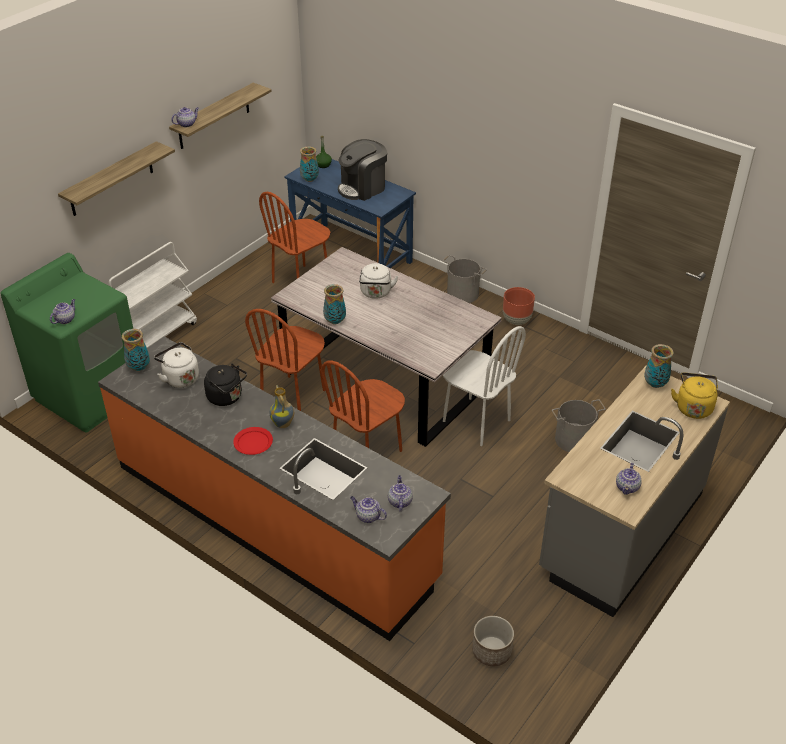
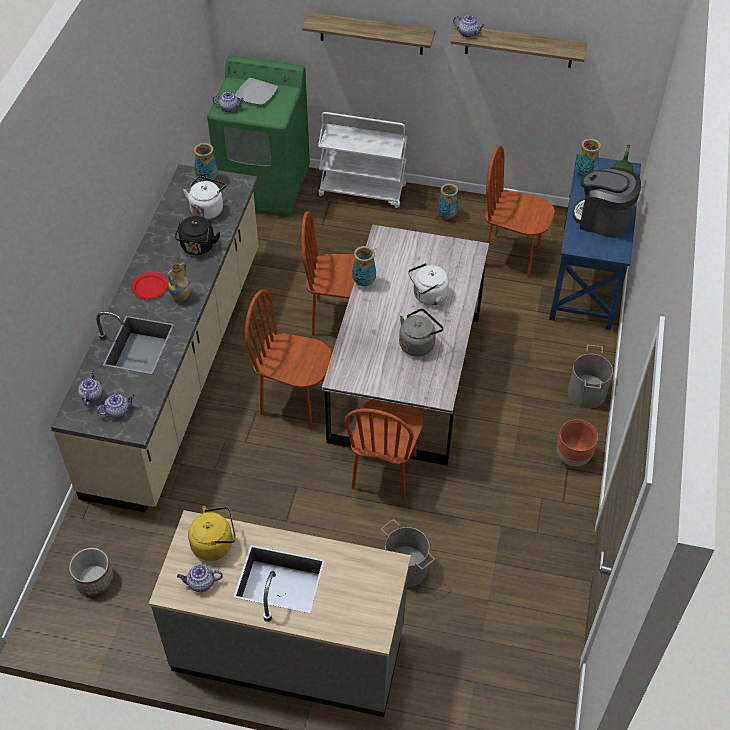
camera: 65 degrees right, 10 degrees up
(63, 297) = (256, 94): none -> plate
(274, 521) = (178, 367): orange counter -> beige counter
(423, 313) = (418, 344): none -> grey kettle
(476, 422) = (385, 472): white chair -> brown chair
(655, 384) = (380, 571): vase -> vase (447, 216)
(693, 407) = (359, 618): yellow kettle -> yellow kettle (215, 544)

